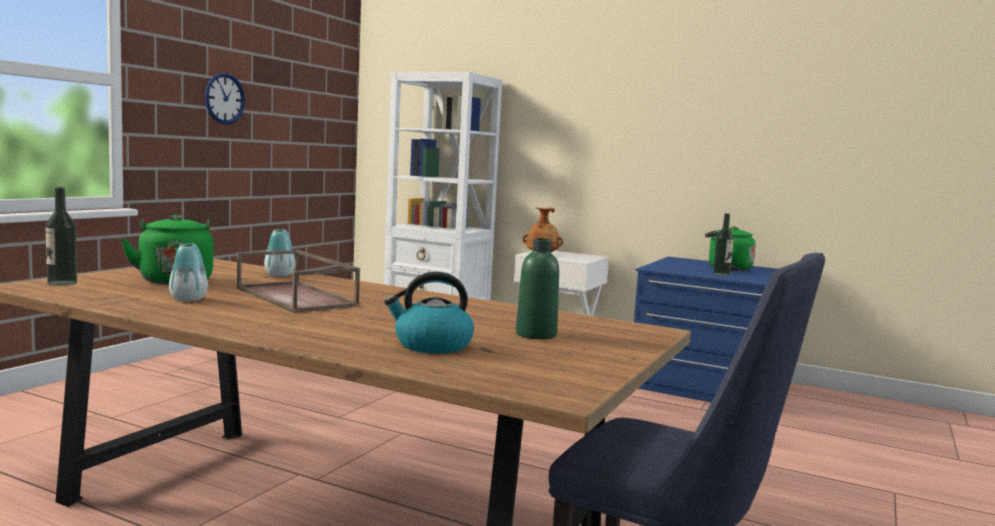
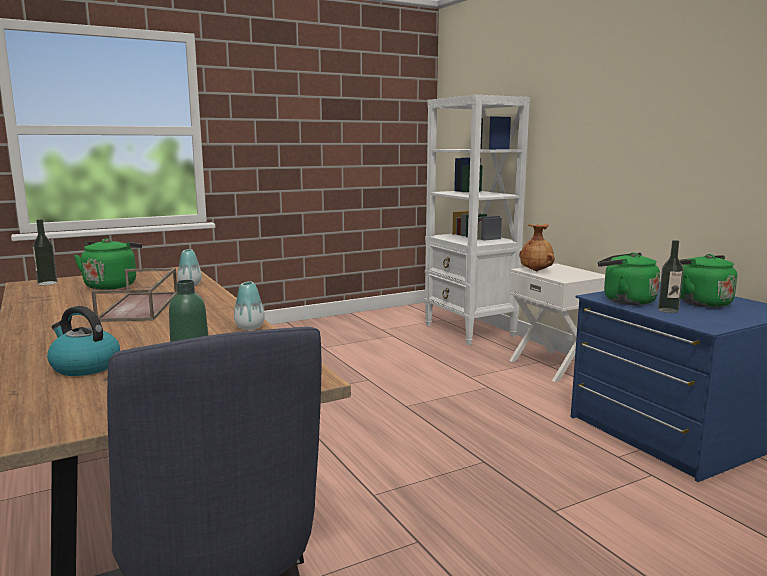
camera: 35 degrees right, 5 degrees up
(188, 299) = (71, 303): vase -> vase (250, 327)
(224, 98) = (293, 135): wall clock -> none
(679, 270) = (625, 300): none -> green kettle

